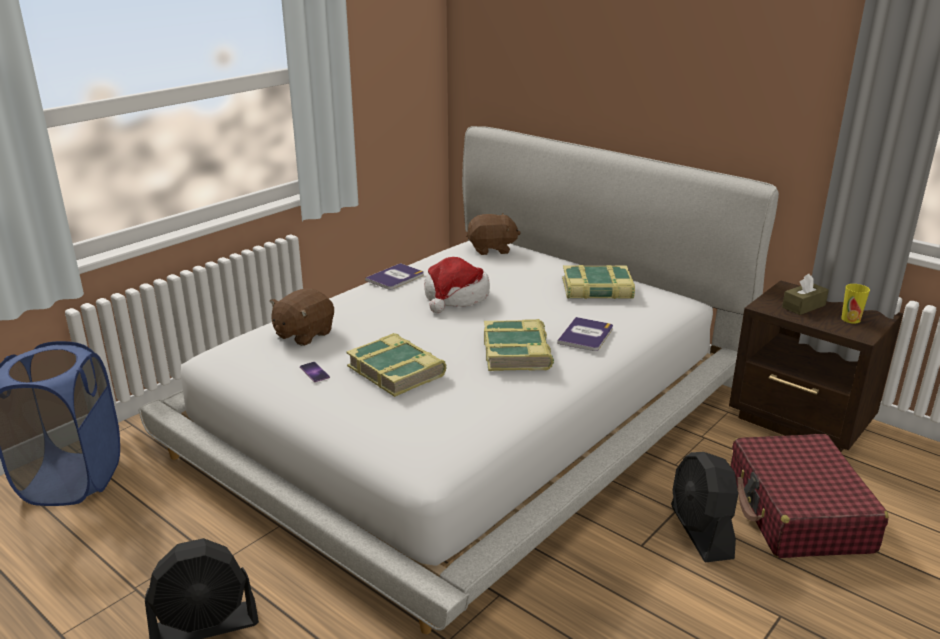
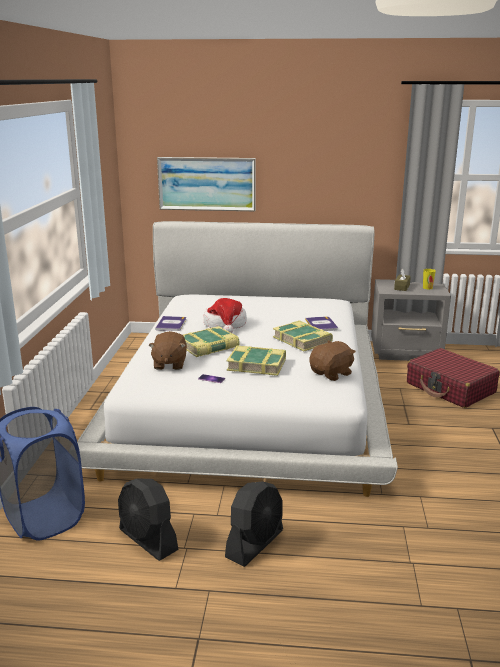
camera: 35 degrees left, 5 degrees down
(492, 249) = (201, 298): brown plush toy -> brown plush toy (332, 374)
(548, 78) = (207, 184): none -> picture
(597, 289) = (292, 304): book -> book (209, 347)
(701, 532) = (424, 409): black fan -> black fan (148, 540)
(801, 422) = (406, 353): brown nightstand -> grey nightstand

